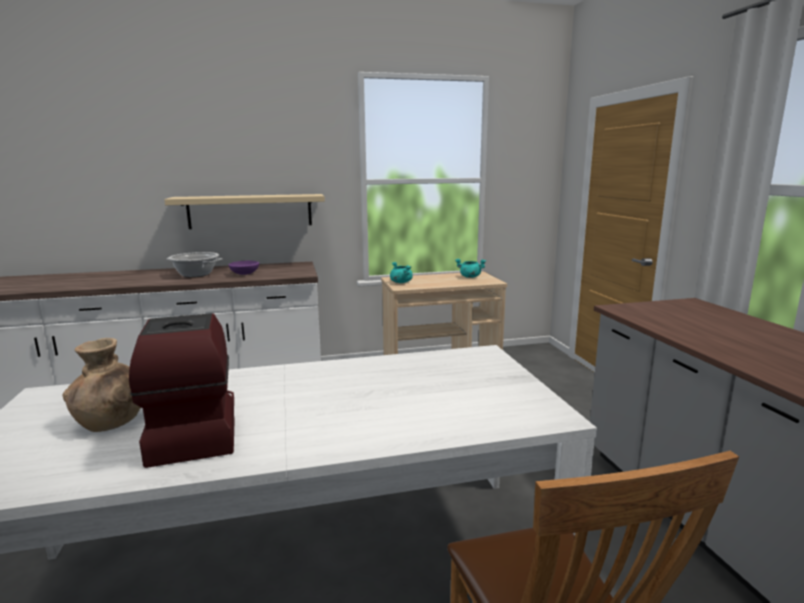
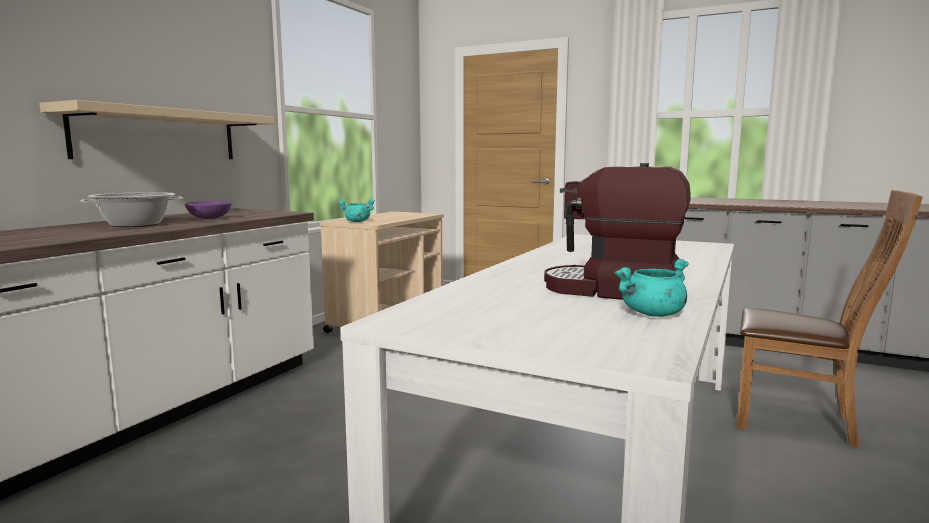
camera: 50 degrees left, 5 degrees down
(111, 421) = (545, 305): brown vase -> none
(469, 277) = (399, 214): turquoise cooking pot -> turquoise cooking pot (652, 314)

